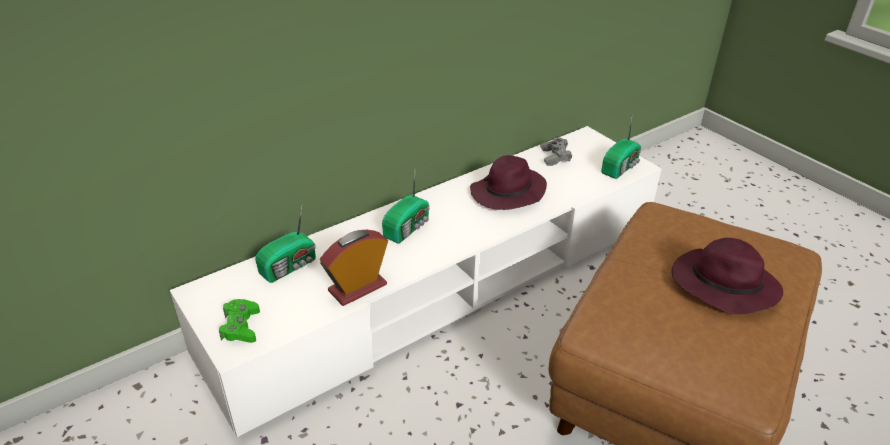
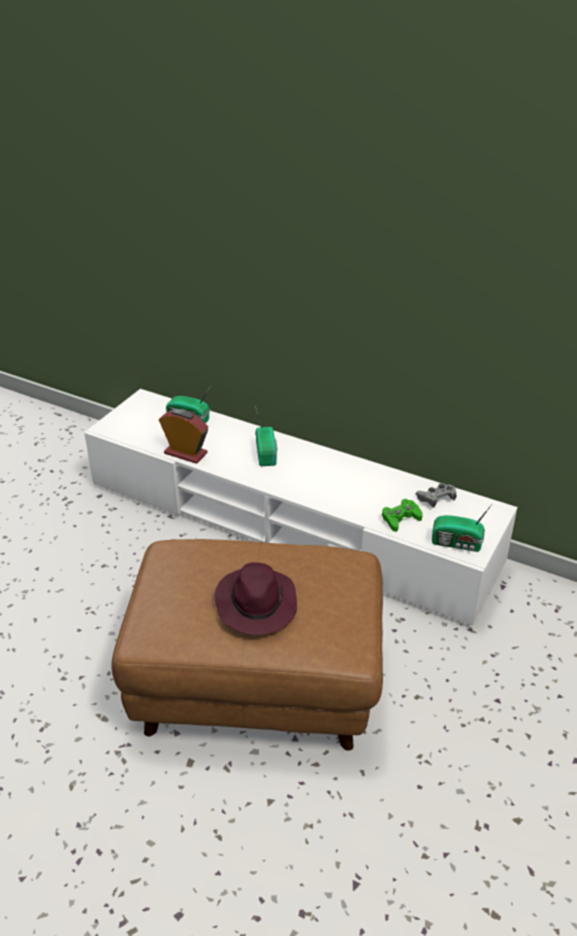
camera: 65 degrees right, 0 degrees up
(241, 326) = (124, 424): green game controller -> green game controller (400, 519)
(408, 228) = (267, 453): radio -> radio turned 105 degrees counterclockwise
(507, 193) = (352, 487): purple hat -> none

